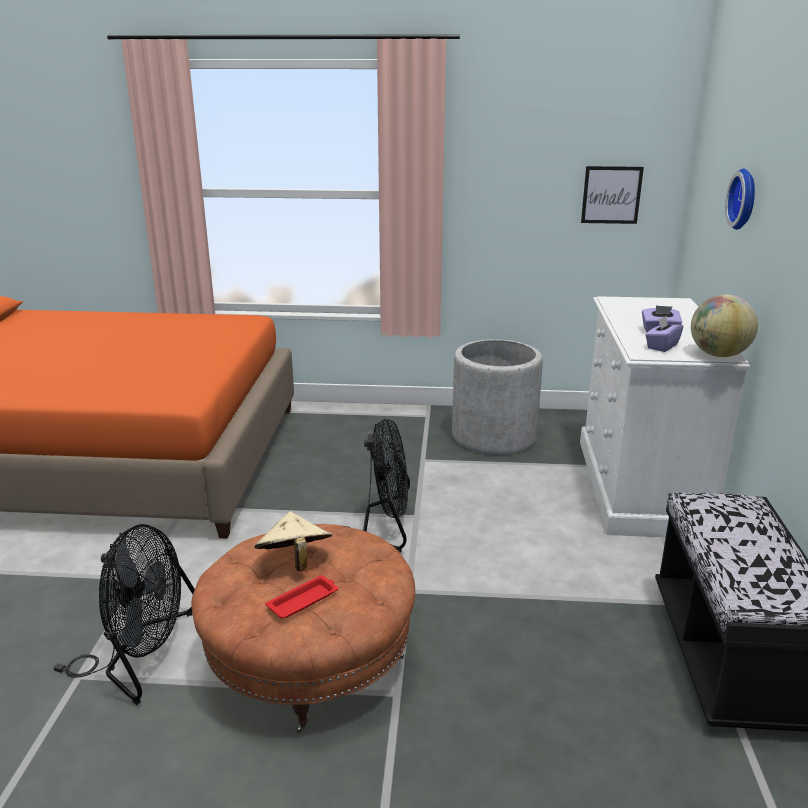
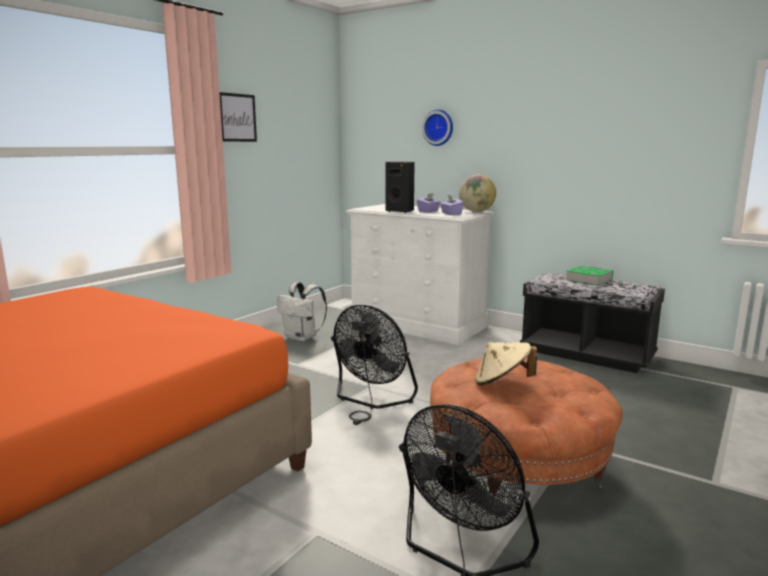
camera: 60 degrees left, 10 degrees down
(304, 600) = (559, 388): red tray -> none
(494, 436) = (302, 337): grey planter -> white backpack
(611, 195) = (308, 146): picture -> picture (237, 117)
(628, 320) = (400, 211): none -> black speaker
(758, 539) = (589, 279): none -> book

